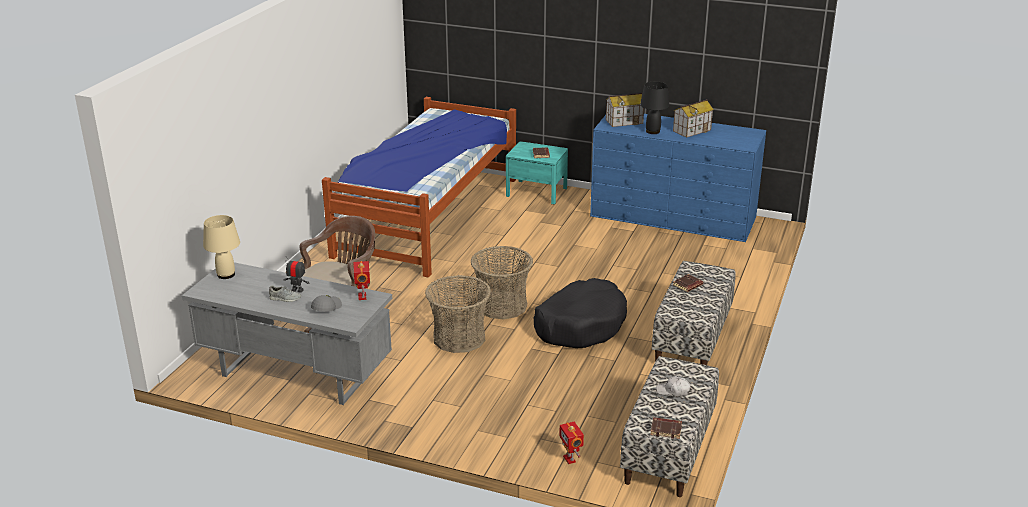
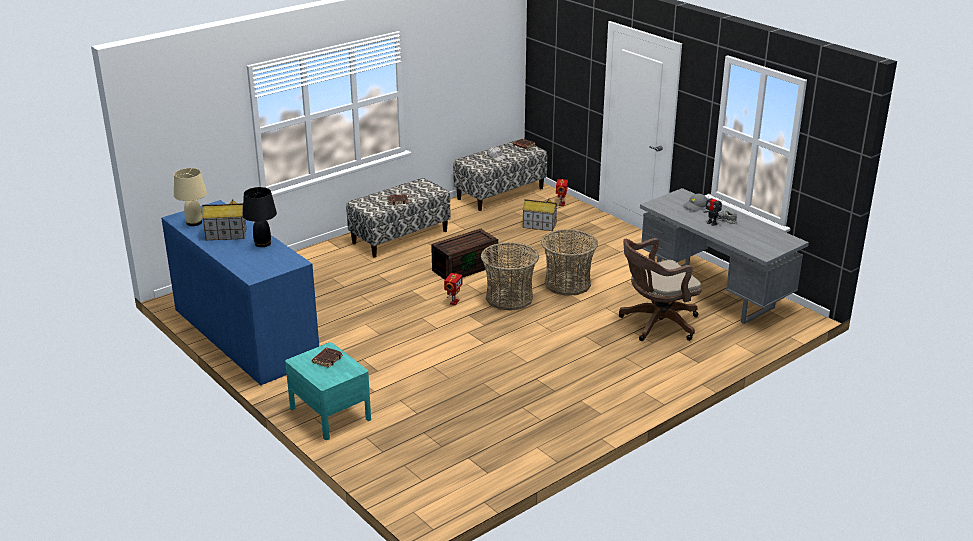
camera: 150 degrees left, 0 degrees up
(225, 275) = (768, 249): beige table lamp -> beige table lamp (194, 223)
(363, 296) = (663, 207): toy robot -> toy robot (453, 302)
(427, 216) = (487, 419): bed -> none
(580, 325) = (465, 267): black dog bed -> brown storage box
(624, 121) = (266, 263): toy house -> toy house (539, 225)

